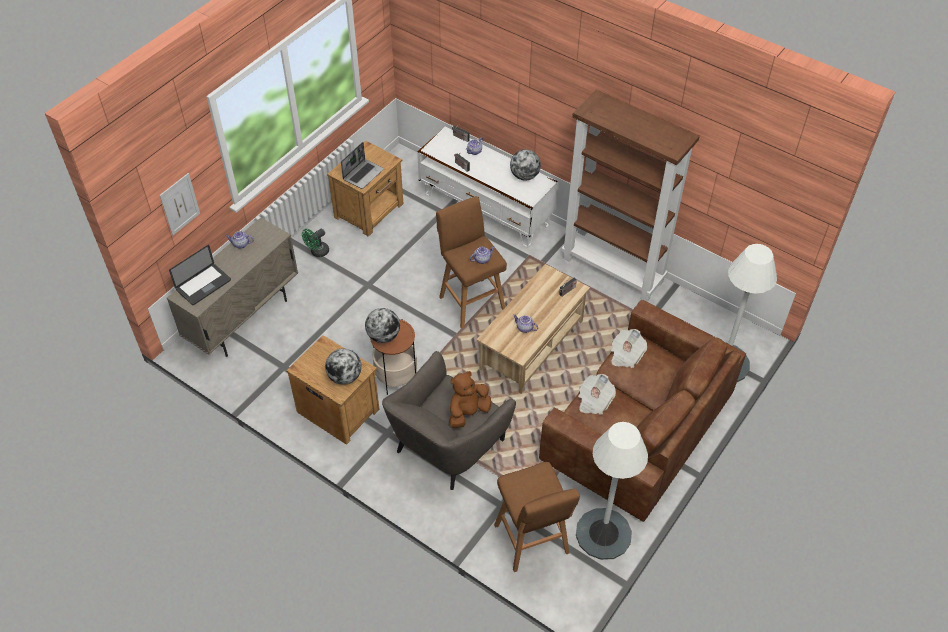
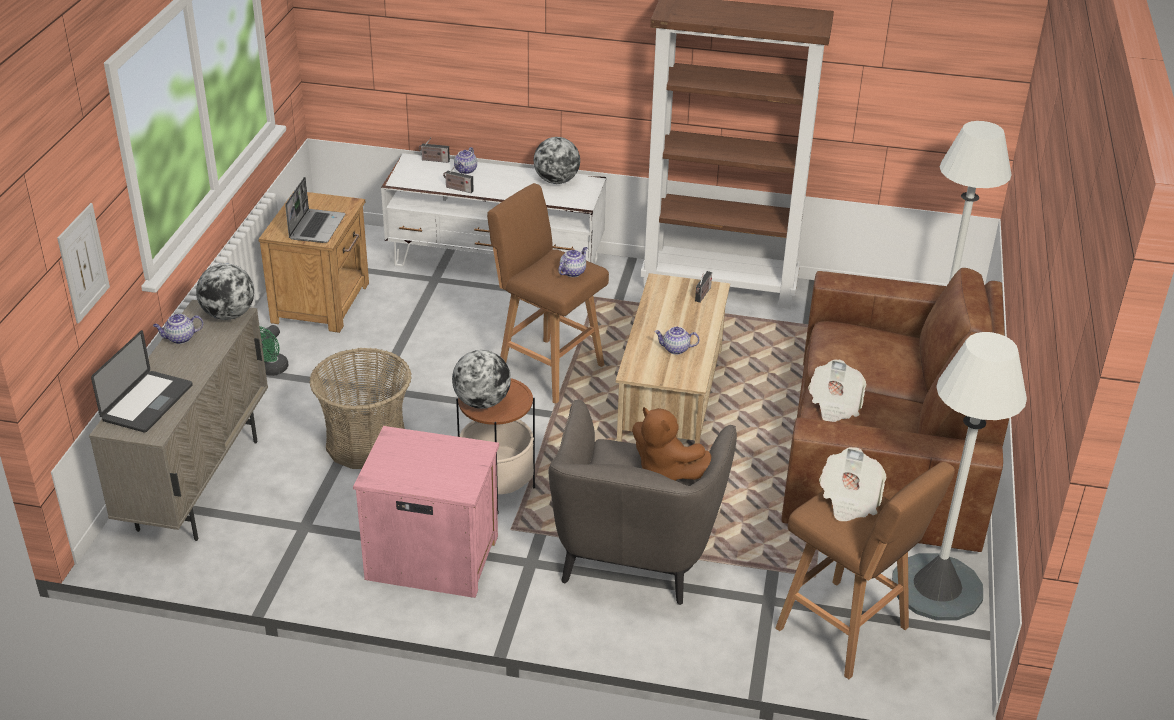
camera: 25 degrees left, 15 degrees down
(338, 409) = (431, 556): brown nightstand -> pink nightstand
(343, 321) = (366, 443): none -> basket
(345, 377) = (456, 467): globe -> globe (228, 315)
(468, 412) = (665, 471): brown plush toy -> brown plush toy turned 75 degrees counterclockwise
(626, 355) = (836, 343): newspaper -> newspaper (849, 499)

